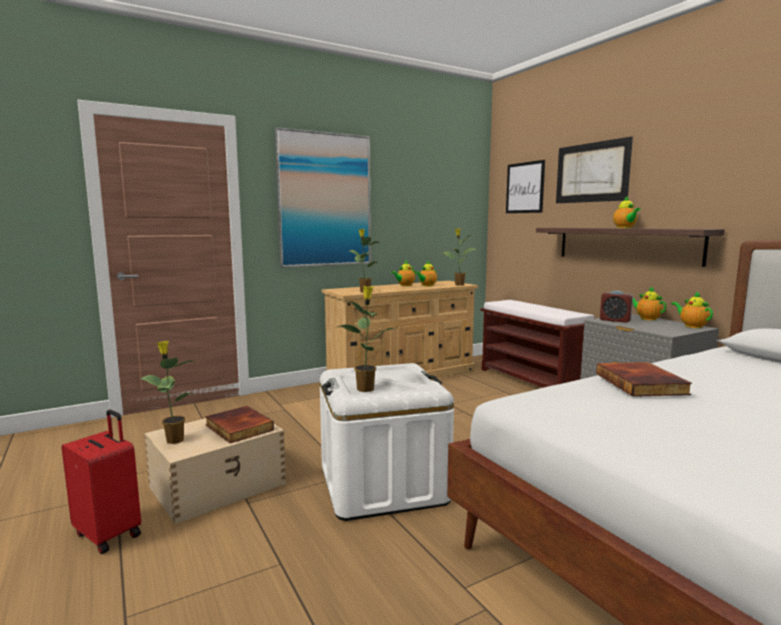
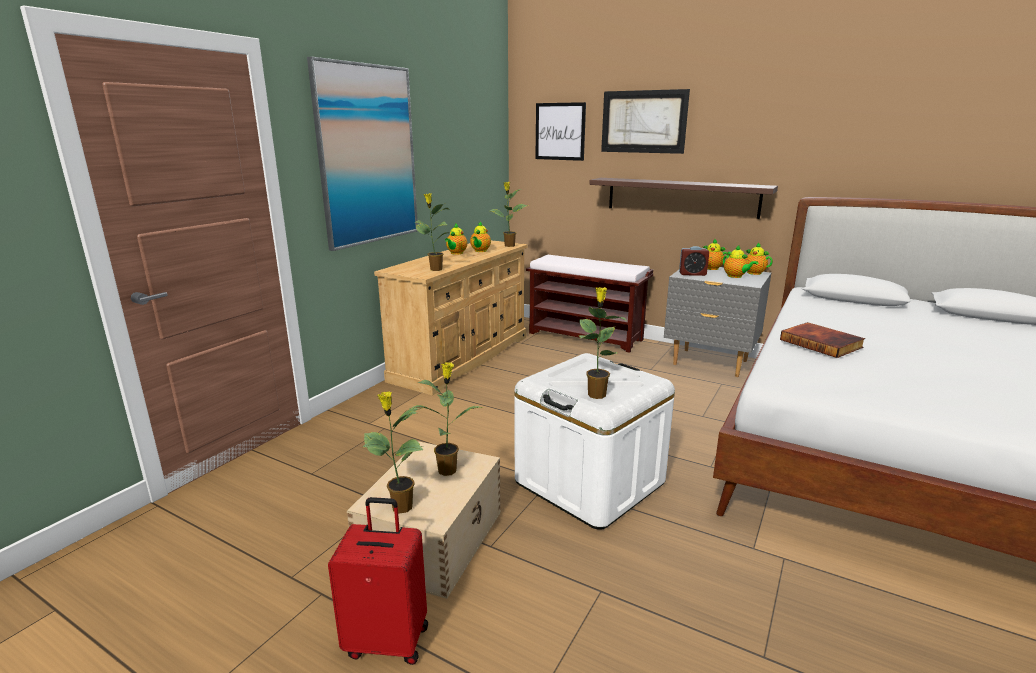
camera: 30 degrees left, 10 degrees up
(237, 428) = (448, 469): book -> potted plant
(625, 228) = (687, 182): teapot -> teapot (736, 276)

